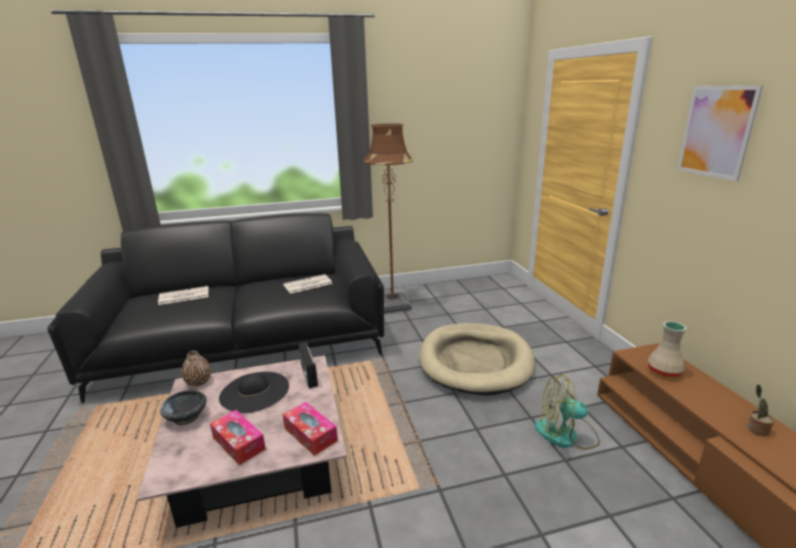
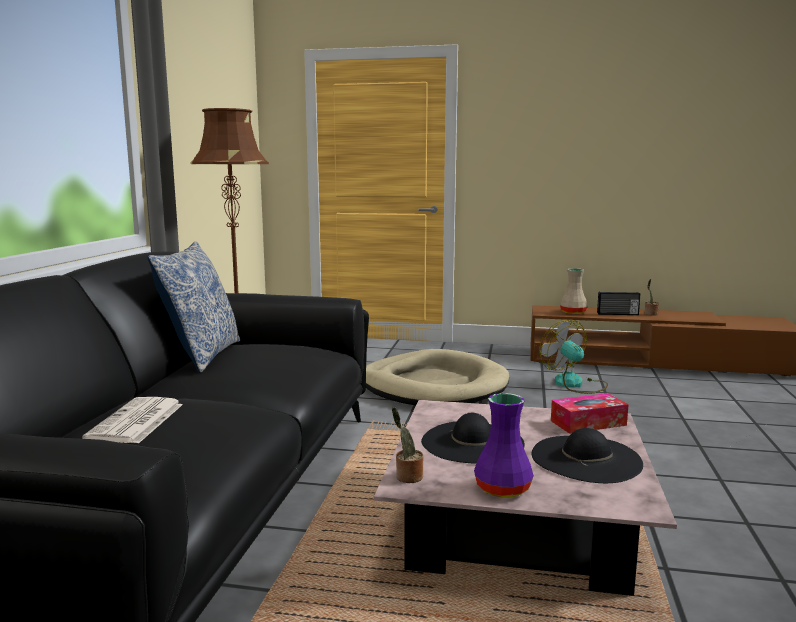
camera: 65 degrees left, 10 degrees down
(186, 417) = (504, 488): black bowl -> purple vase
(199, 382) = (407, 477): brown vase -> potted plant
(238, 443) = (586, 458): tissue box -> black hat
(293, 276) = (201, 356): none -> pillow
(307, 285) = (262, 349): newspaper -> none
(308, 375) = (460, 412): radio -> radio (617, 314)
(566, 434) = (574, 384): fan -> fan turned 120 degrees clockwise
(716, 131) = (543, 120): picture -> none

